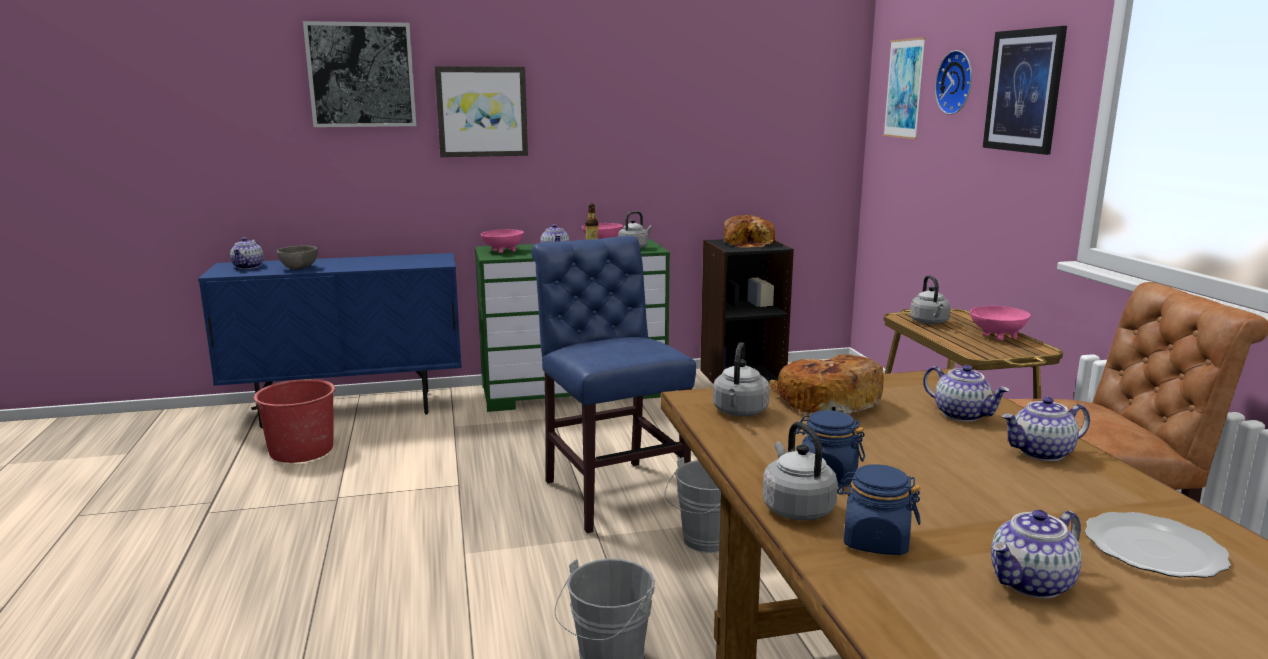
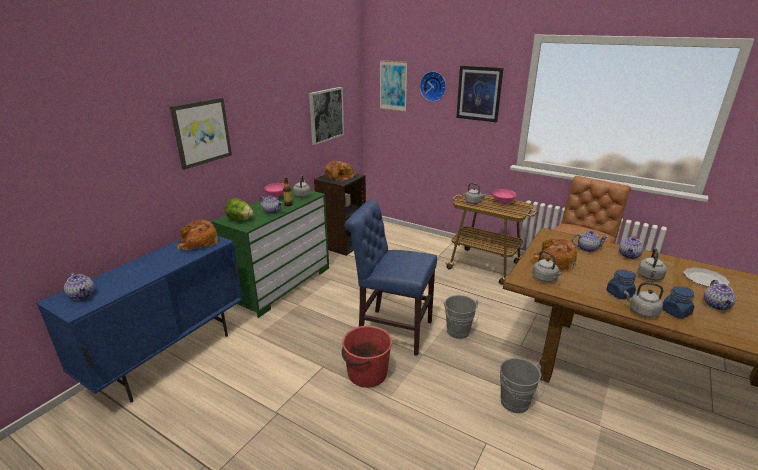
camera: 45 degrees left, 10 degrees up
(298, 268) = (130, 281): grey bowl -> none
(301, 450) = (194, 400): red bucket -> red bucket (366, 373)
(361, 75) = (120, 122): picture -> picture (326, 115)
(421, 259) = (197, 243): none -> bread
(503, 251) = (240, 220): pink bowl -> lettuce
(985, 489) = (649, 277): none -> grey kettle

